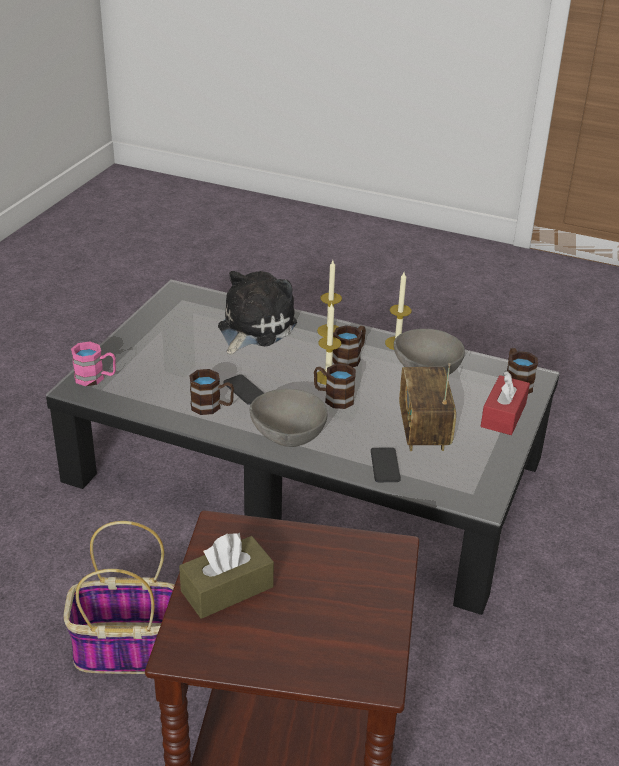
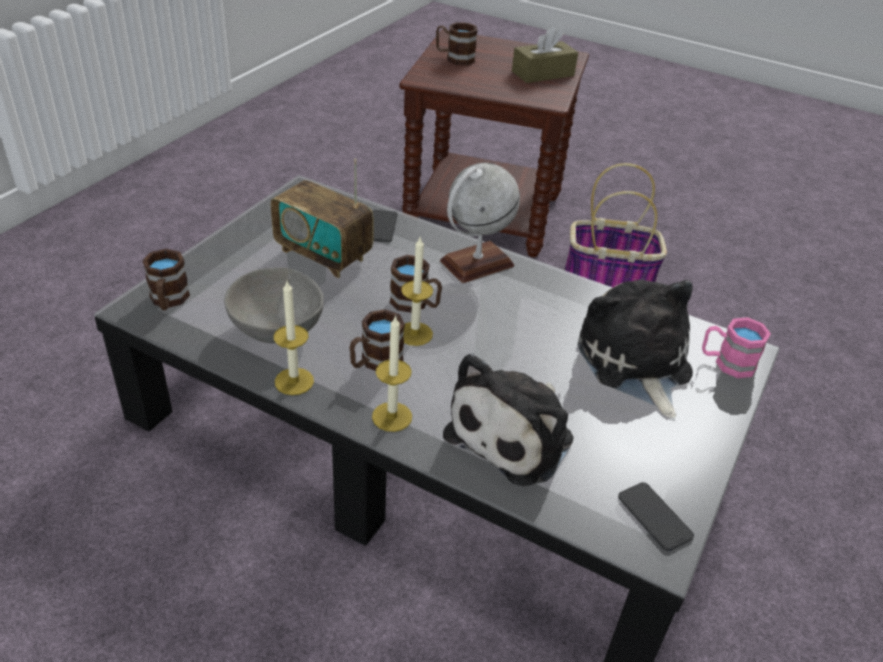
camera: 175 degrees left, 5 degrees up
(166, 372) = (635, 363): none -> plush toy
(212, 407) = (566, 307): brown mug -> brown mug (454, 58)
(244, 390) = (527, 325): phone -> phone (654, 516)
(289, 437) = (476, 263): grey bowl -> globe
(423, 431) = (323, 255): radio -> radio turned 120 degrees clockwise
(503, 415) = (219, 263): red tissue box -> none

